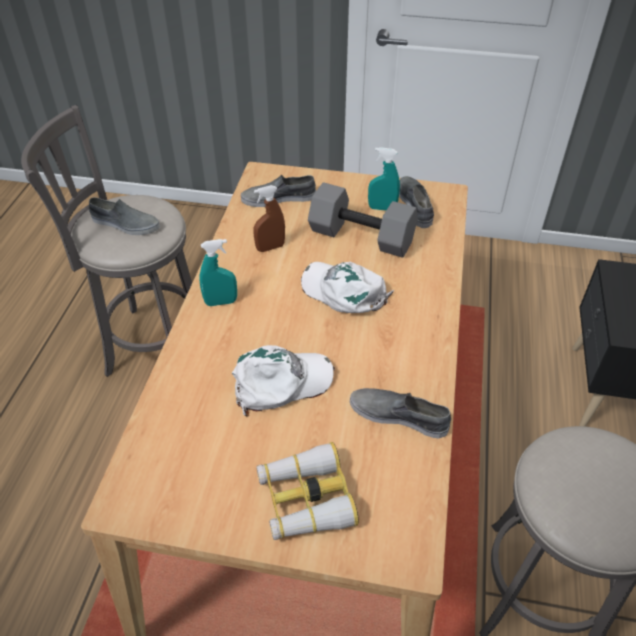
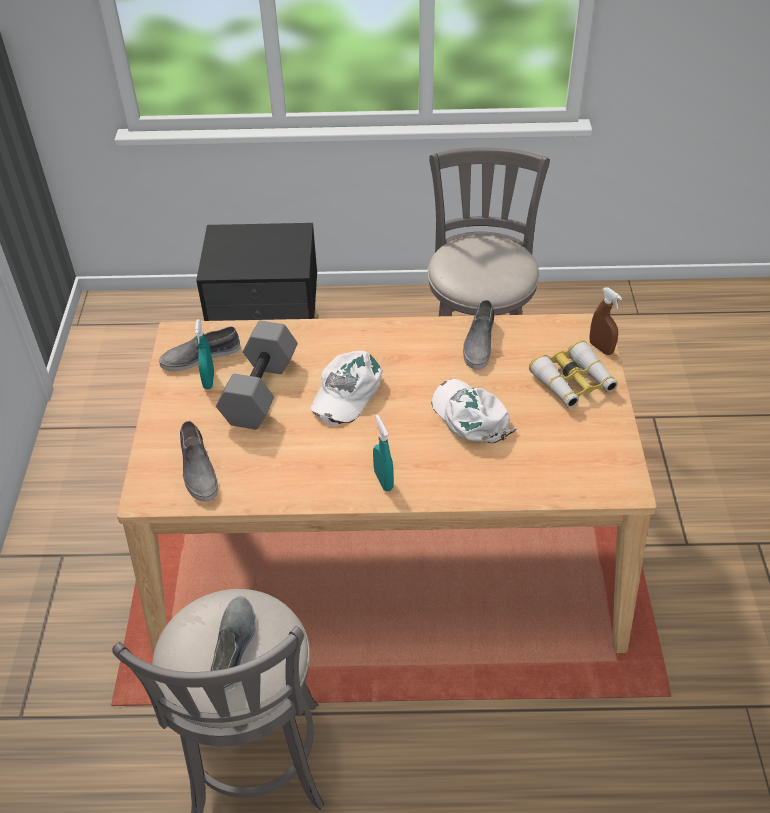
camera: 100 degrees left, 0 degrees up
(270, 247) = (290, 459): brown spray bottle -> brown spray bottle (601, 348)

